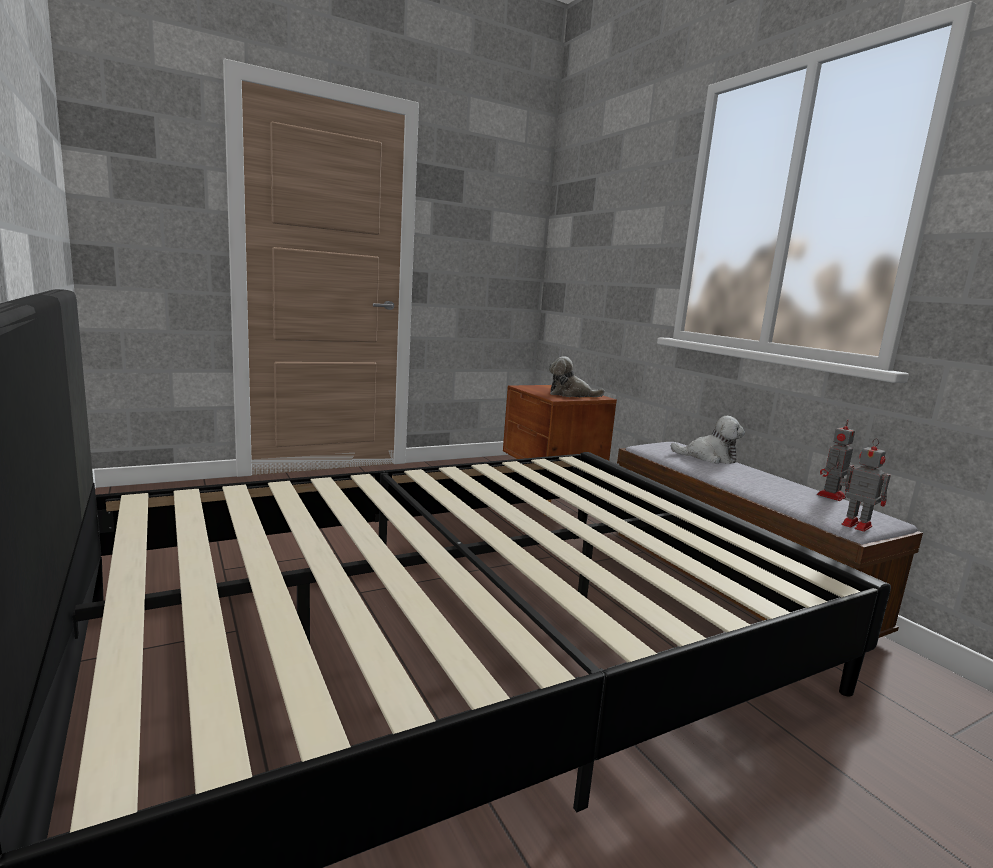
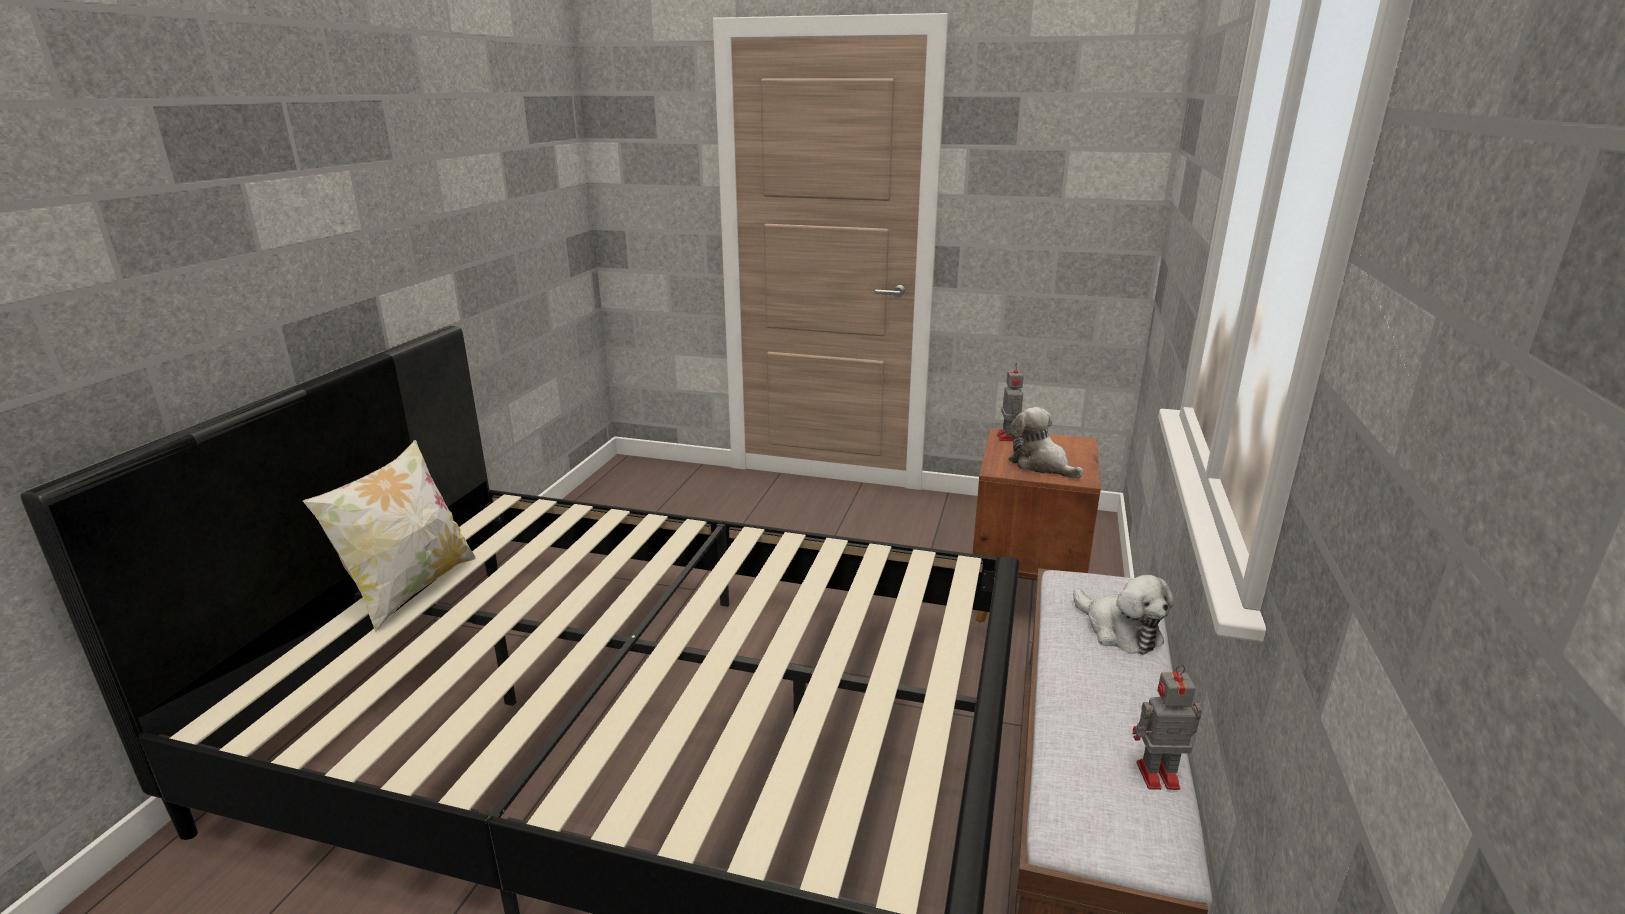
camera: 45 degrees right, 10 degrees up
(163, 579) = (410, 589): none -> pillow
(854, 525) = (1060, 832): toy robot -> toy robot (1008, 437)

